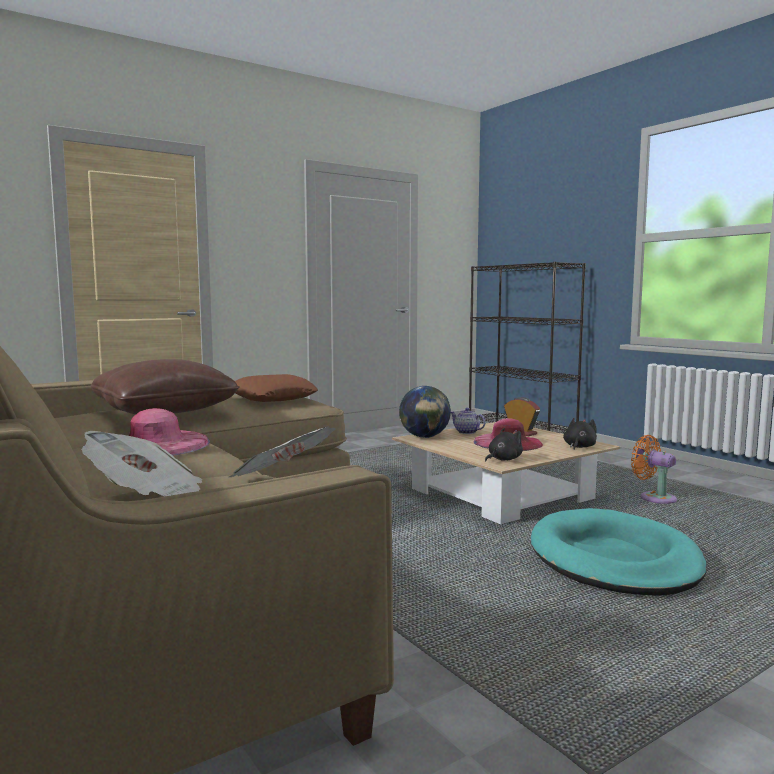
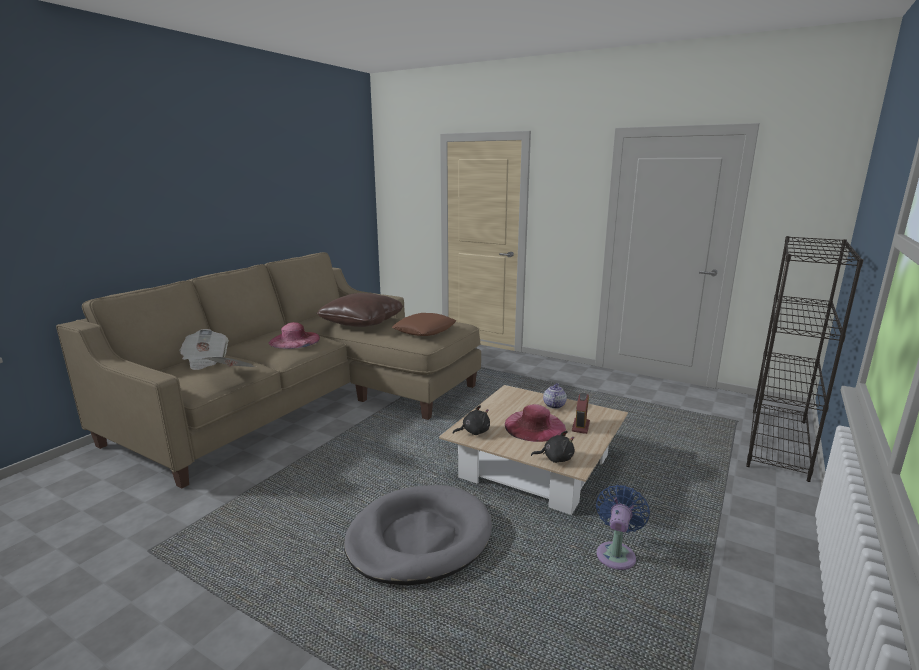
camera: 65 degrees right, 10 degrees up
(424, 437) = (516, 394): globe -> none
(503, 459) = (474, 432): black plush toy -> black plush toy turned 45 degrees counterclockwise
(613, 559) = (419, 538): turquoise dog bed -> grey dog bed
(654, 498) = (616, 553): orange fan -> blue fan

